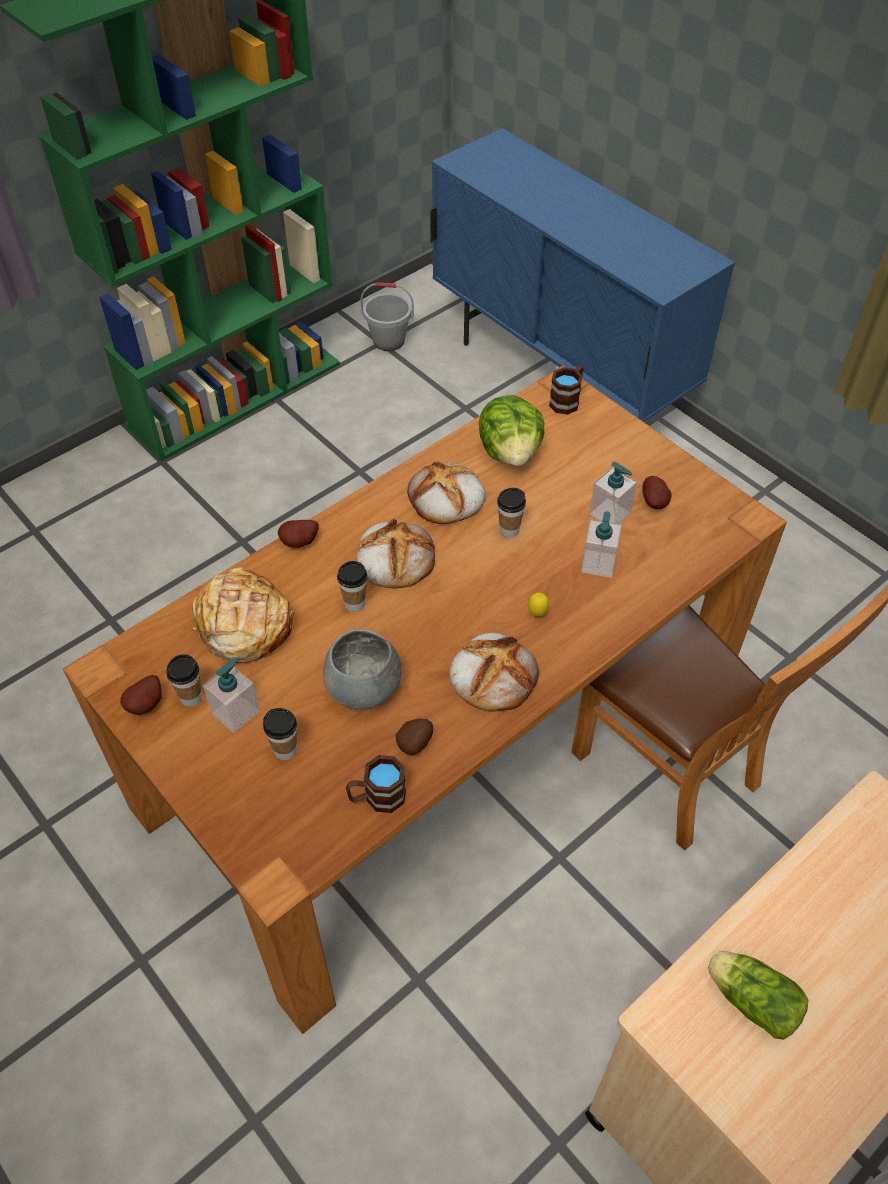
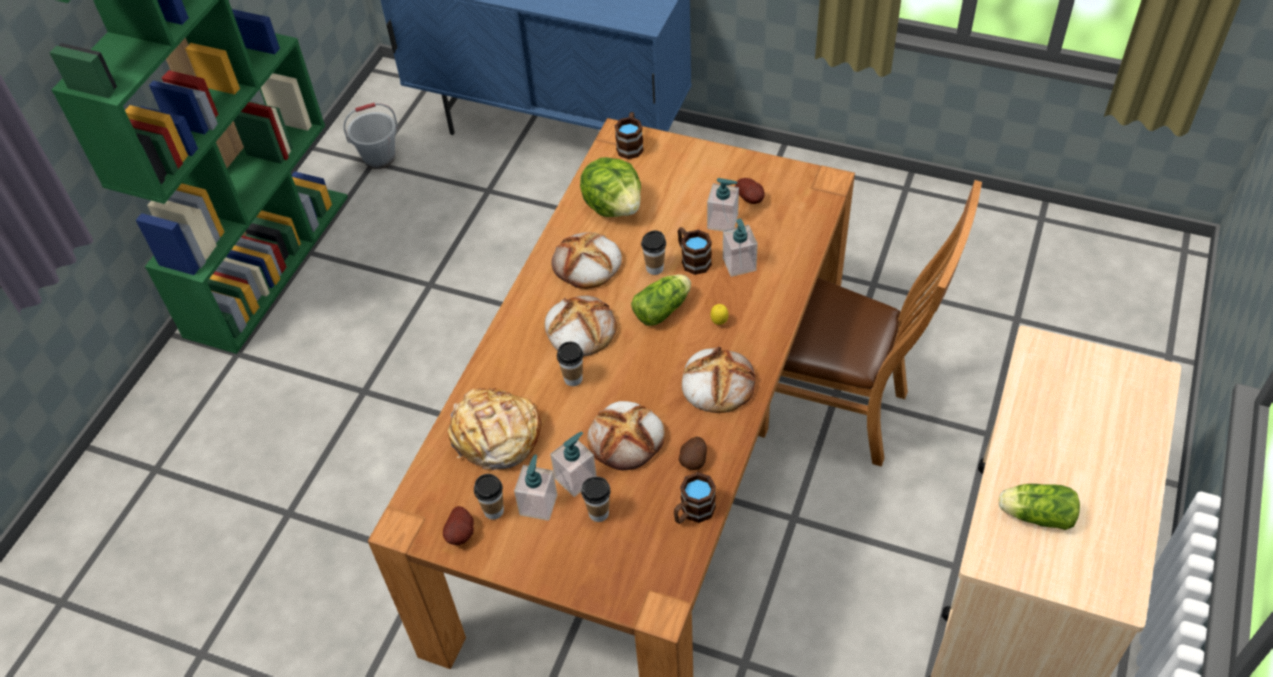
camera: 25 degrees left, 0 degrees up
(288, 704) = (576, 478): none -> soap dispenser
(300, 543) = (494, 352): potato -> none
(365, 688) = (627, 438): grey bowl -> bread
(491, 574) = (664, 308): none -> lettuce
(553, 537) = (692, 259): none -> brown mug

